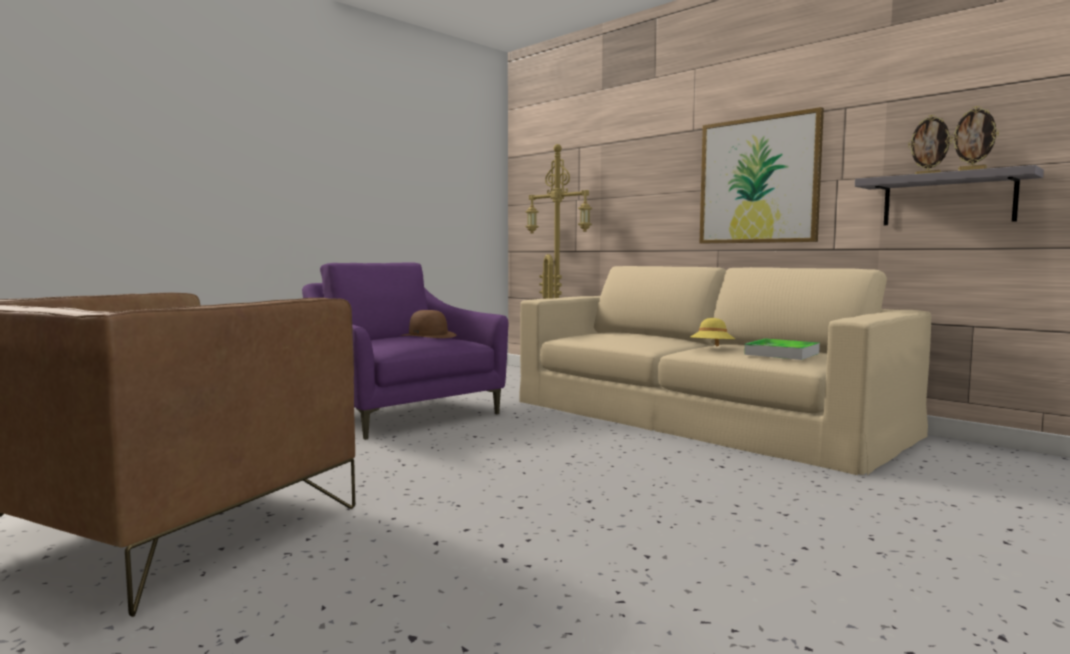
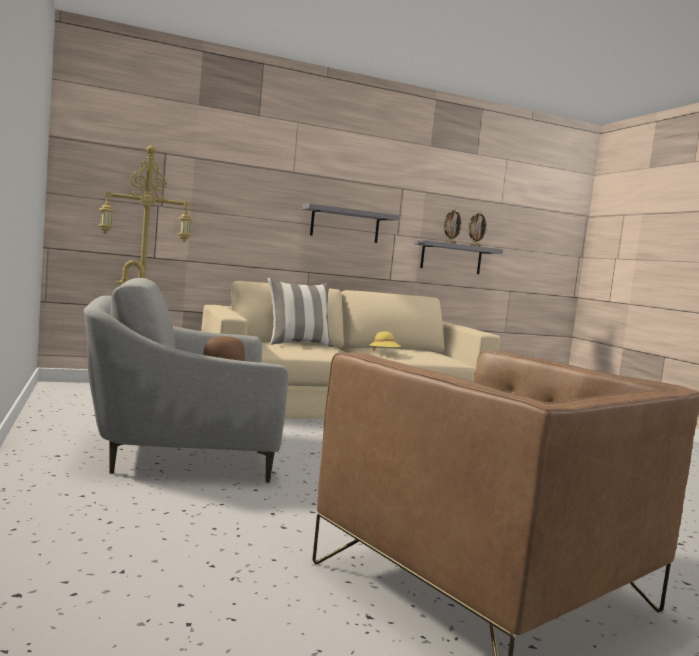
camera: 65 degrees left, 0 degrees up
(399, 413) = (180, 453): purple armchair -> grey armchair
(641, 335) = (298, 344): none -> pillow
(758, 180) = (345, 224): picture -> grey shelf
(782, 354) = (424, 354): tray -> none

